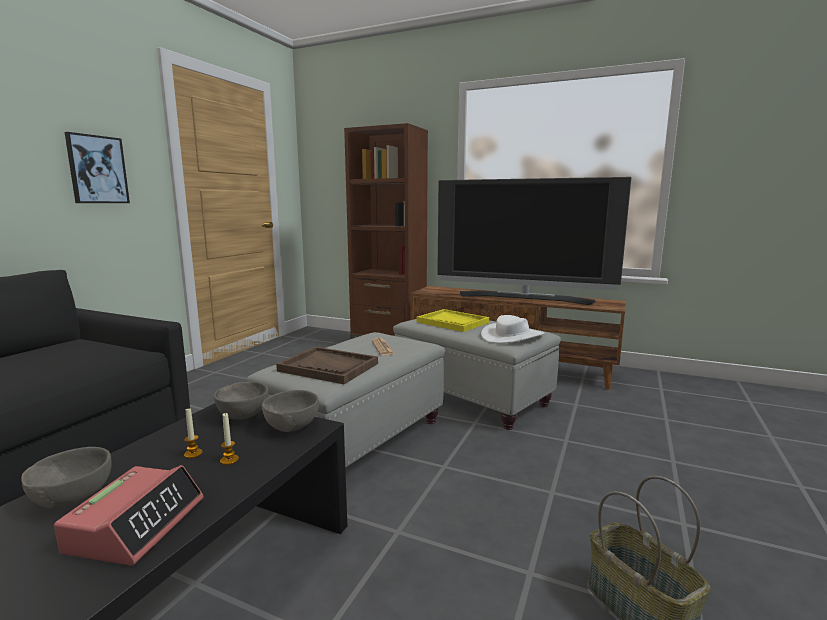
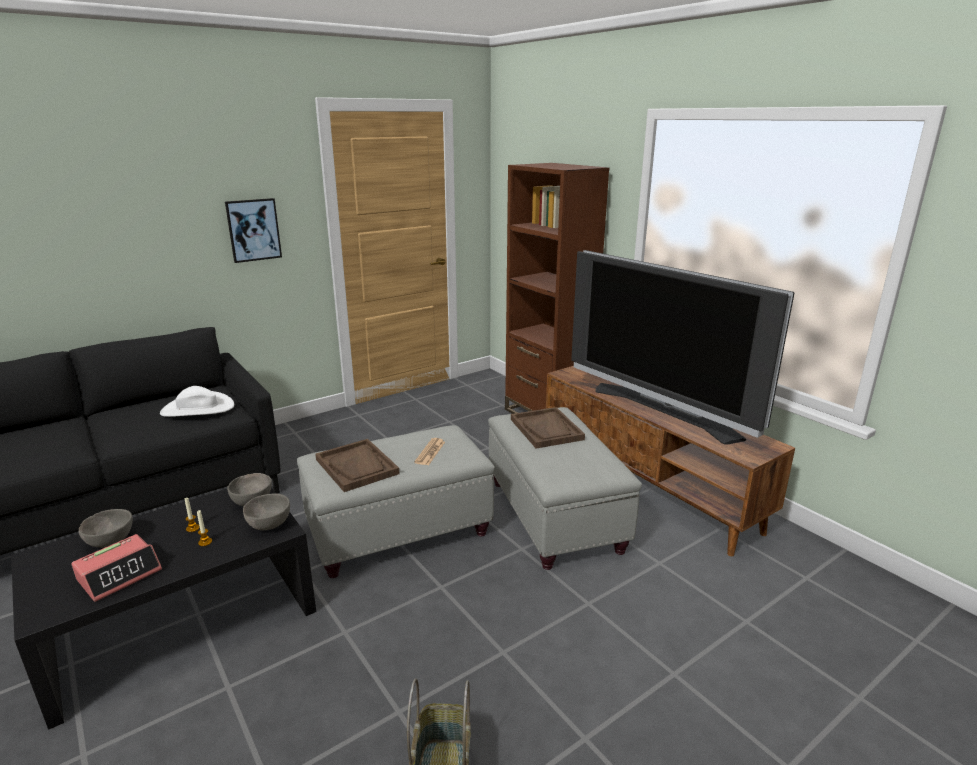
camera: 30 degrees right, 10 degrees up
(453, 322) = (546, 429): yellow tray -> brown tray
(512, 336) = (576, 470): white hat -> white hat (197, 409)

